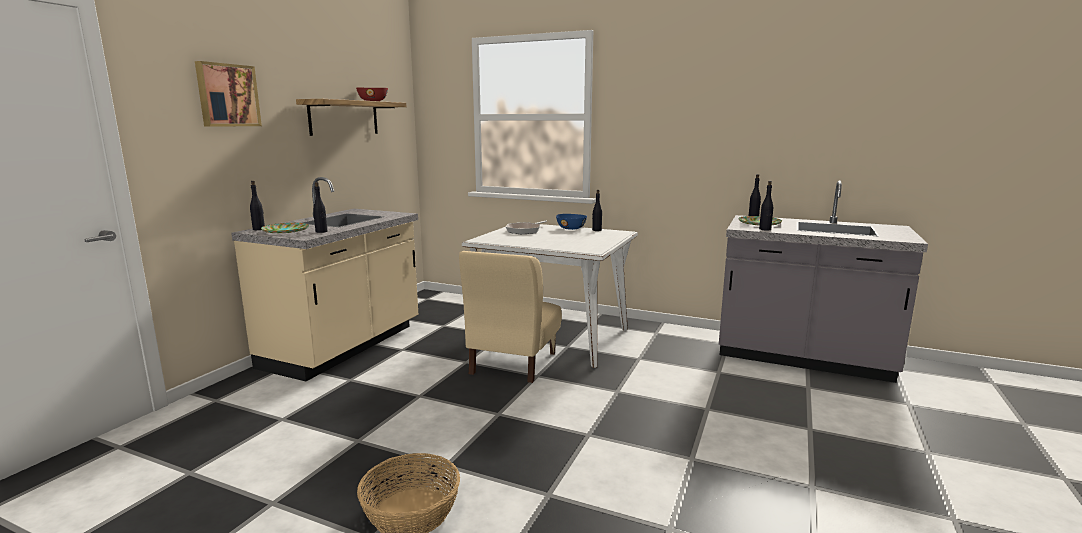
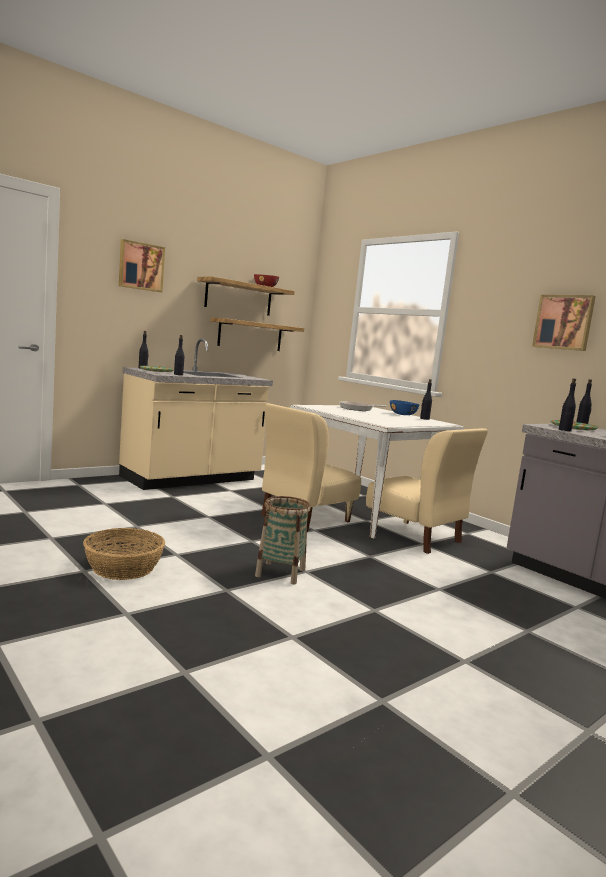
camera: 25 degrees right, 5 degrees down
(362, 160) = (250, 335): none -> shelf
(570, 447) = (280, 573): none -> basket
(625, 352) = (416, 537): none -> beige chair
(720, 121) = (564, 322): none -> picture

